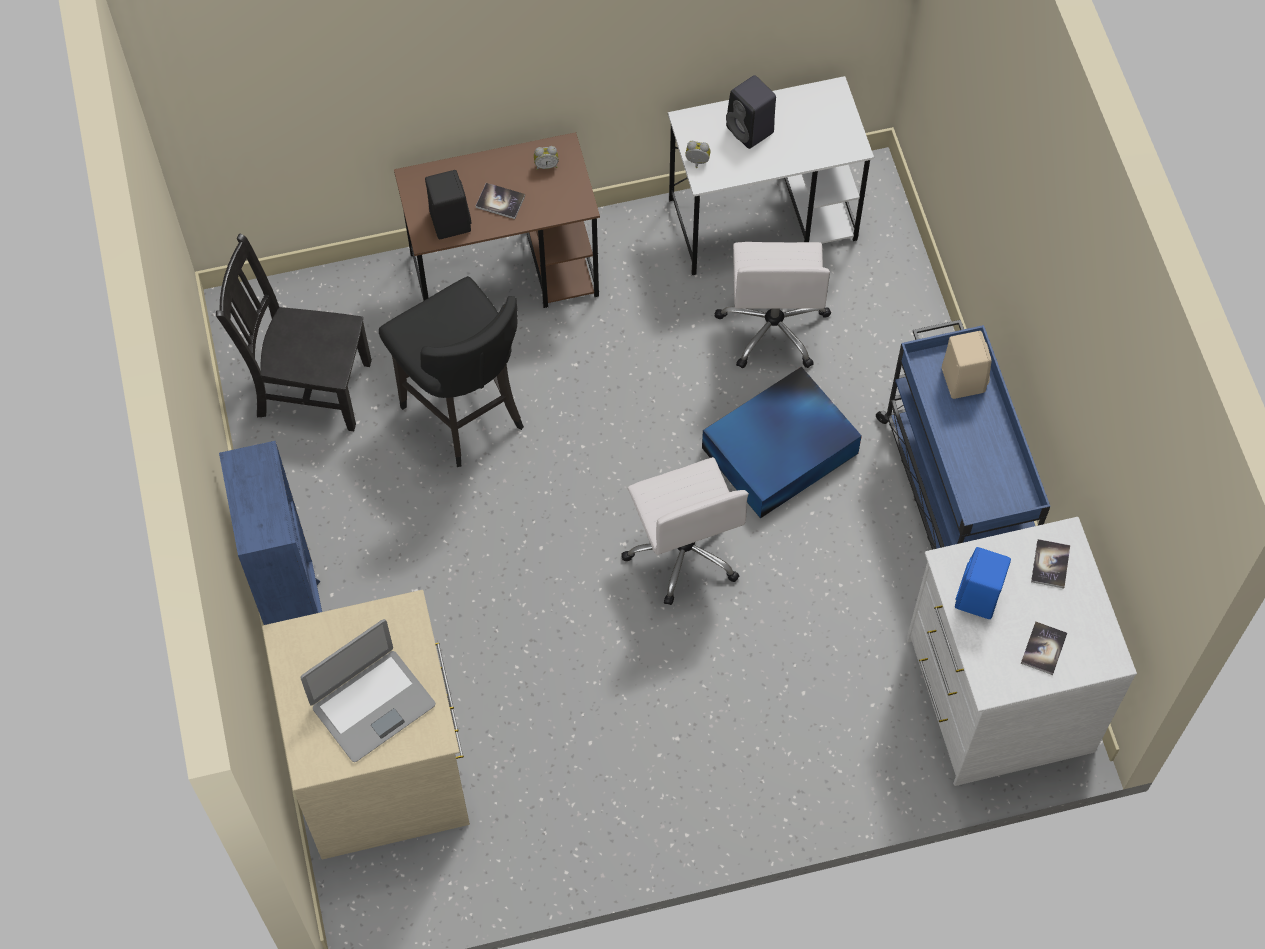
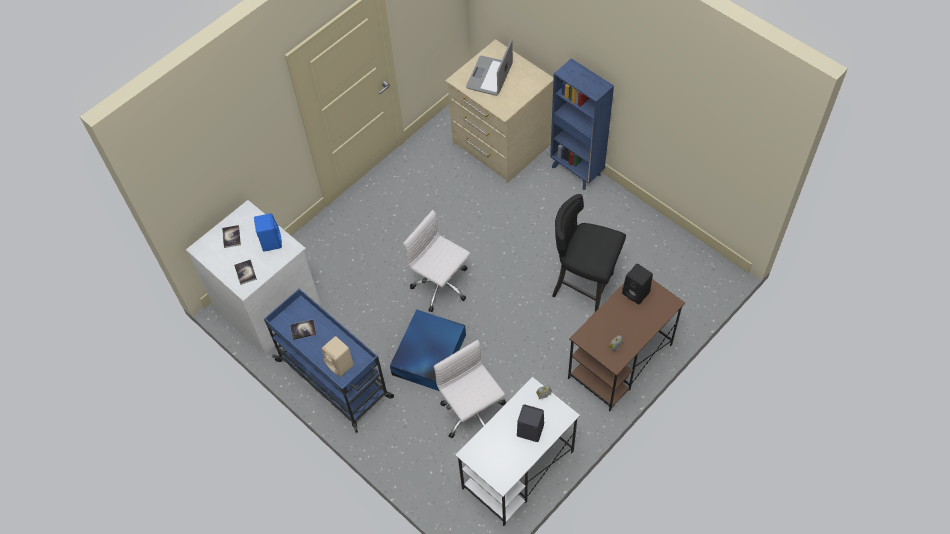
camera: 150 degrees right, 5 degrees down
(310, 387) = (659, 259): black chair -> none
(500, 202) = (621, 316): book -> book (303, 330)

